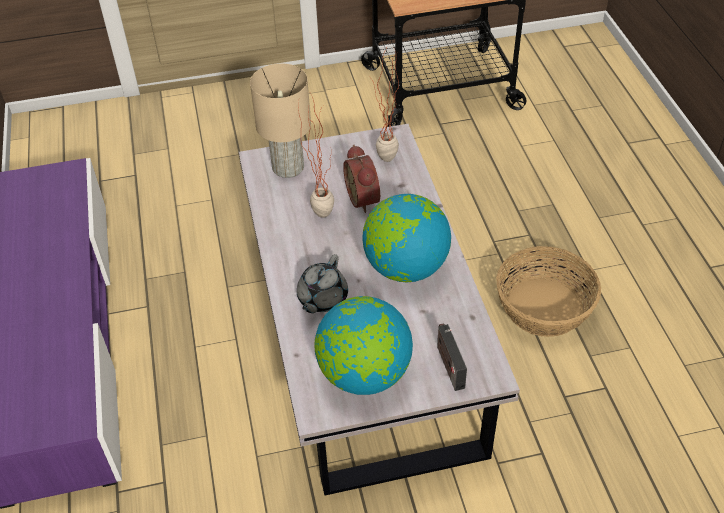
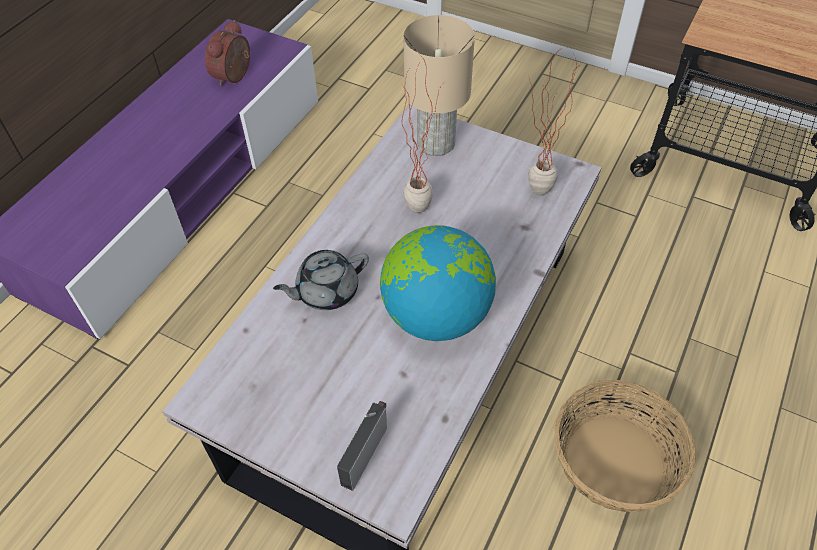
camera: 40 degrees right, 5 degrees up
(364, 374) = (279, 396): globe -> none
(365, 198) = (474, 218): alarm clock -> alarm clock (235, 77)

